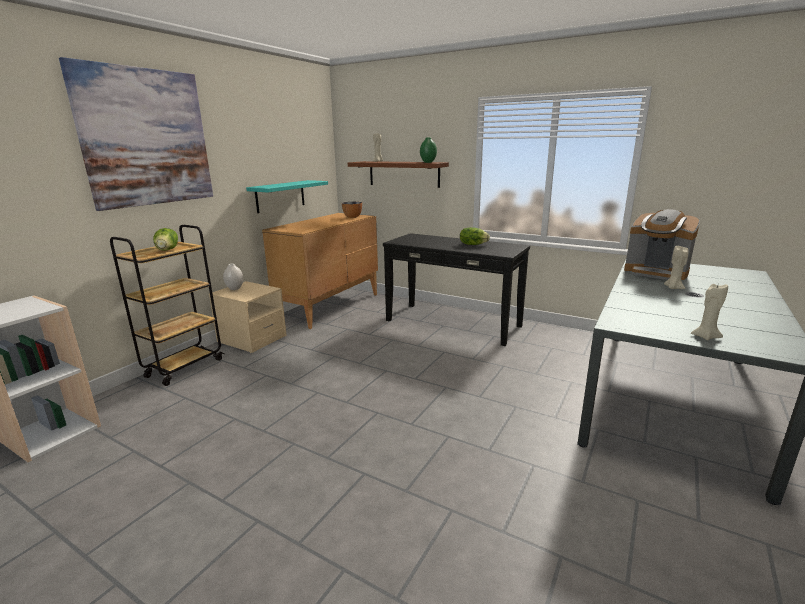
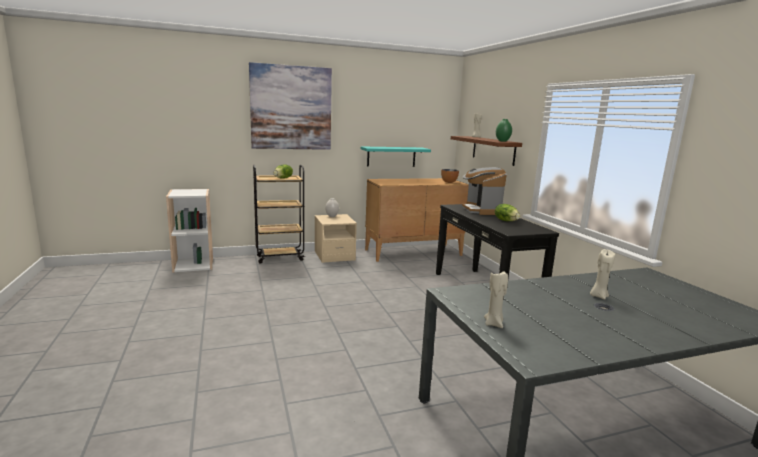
camera: 40 degrees right, 5 degrees down
(656, 272) = (629, 284): coffee machine -> coffee machine (481, 210)

